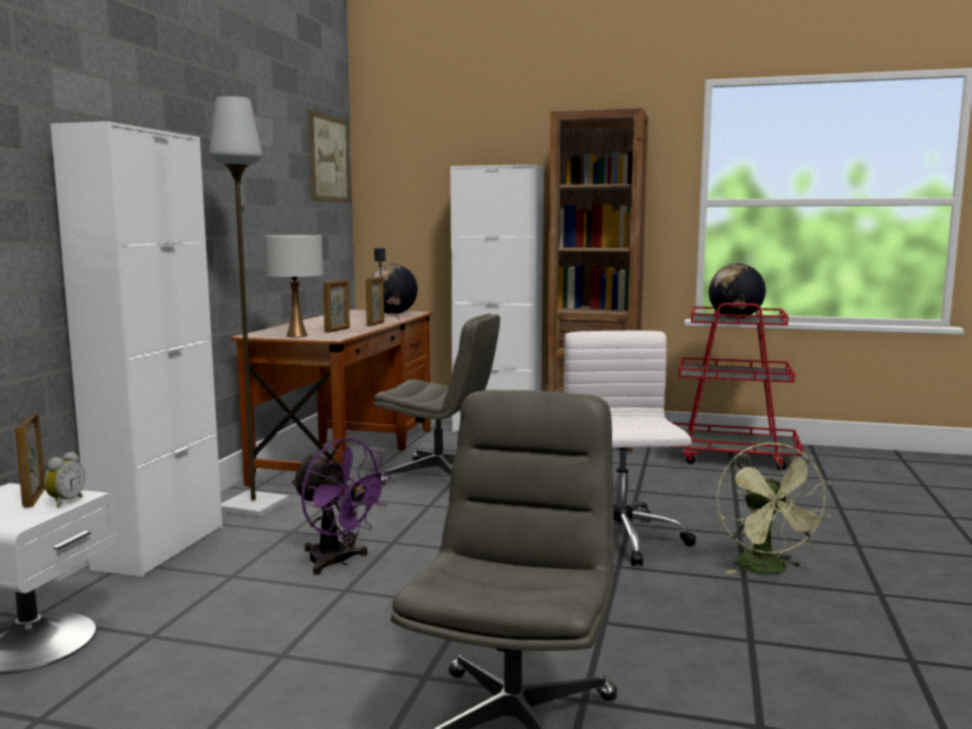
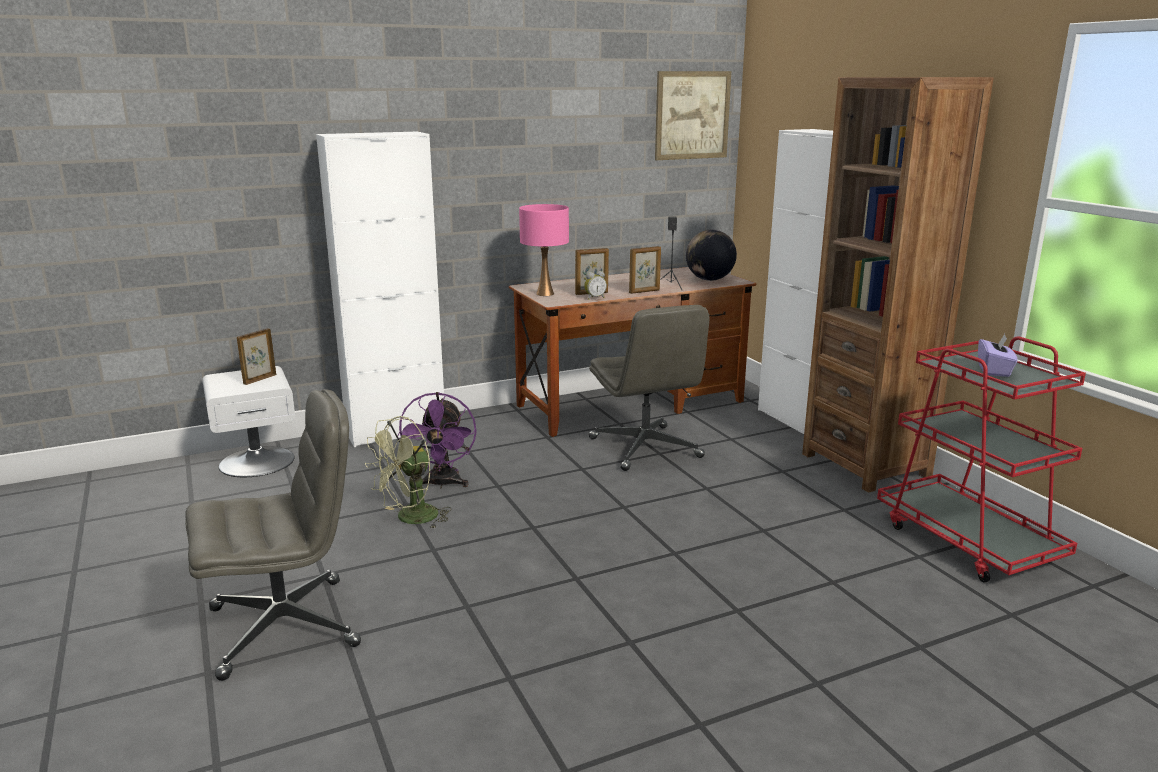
camera: 50 degrees right, 10 degrees up
(64, 502) = (260, 387): alarm clock -> alarm clock (594, 298)
(253, 506) = (490, 423): grey floor lamp -> none
(296, 335) = (544, 294): white table lamp -> pink table lamp
(620, 540) = (631, 561): white office chair -> none
(735, 318) = (994, 370): globe -> purple tissue box
(768, 570) = (670, 648): green fan -> green fan (410, 519)

